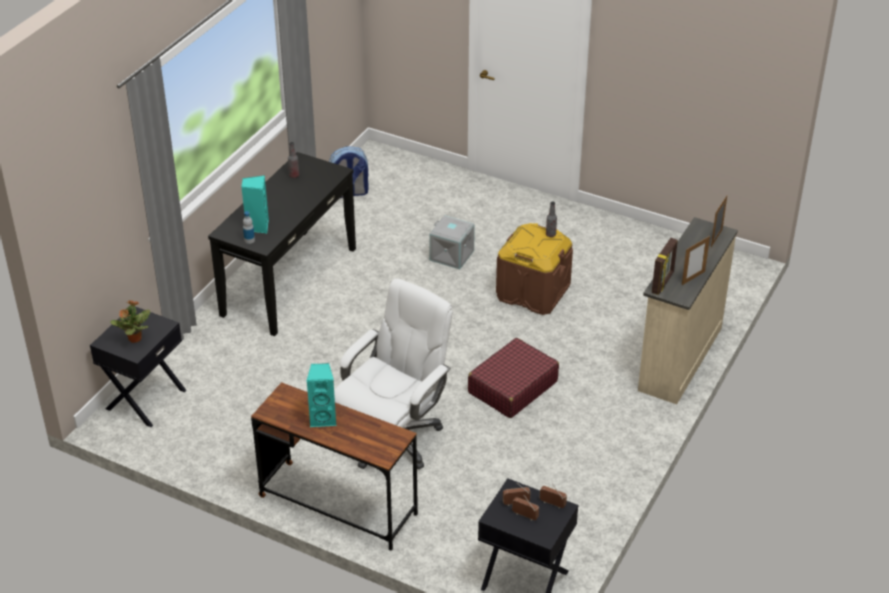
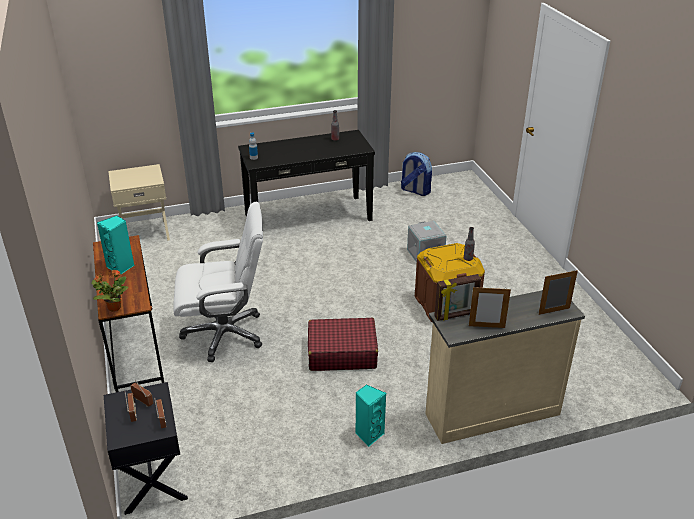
camera: 45 degrees right, 5 degrees down
(134, 339) = (130, 179): potted plant -> potted plant (114, 307)
(145, 399) = (145, 232): black nightstand -> beige nightstand
(257, 226) = (270, 153): turquoise speaker -> turquoise speaker (369, 434)

